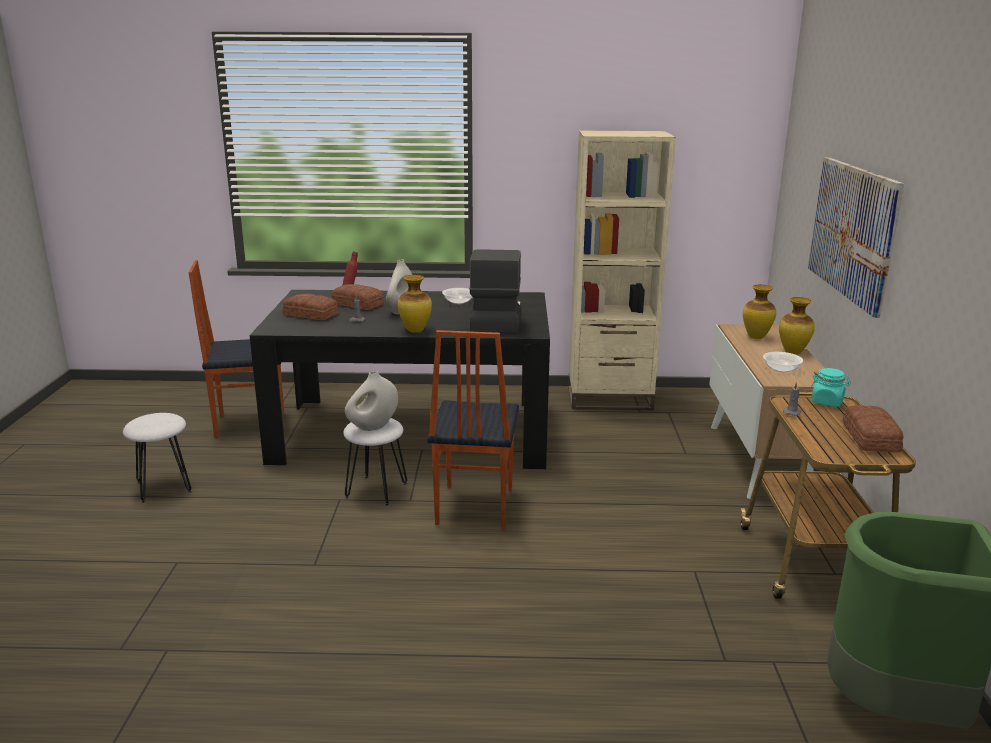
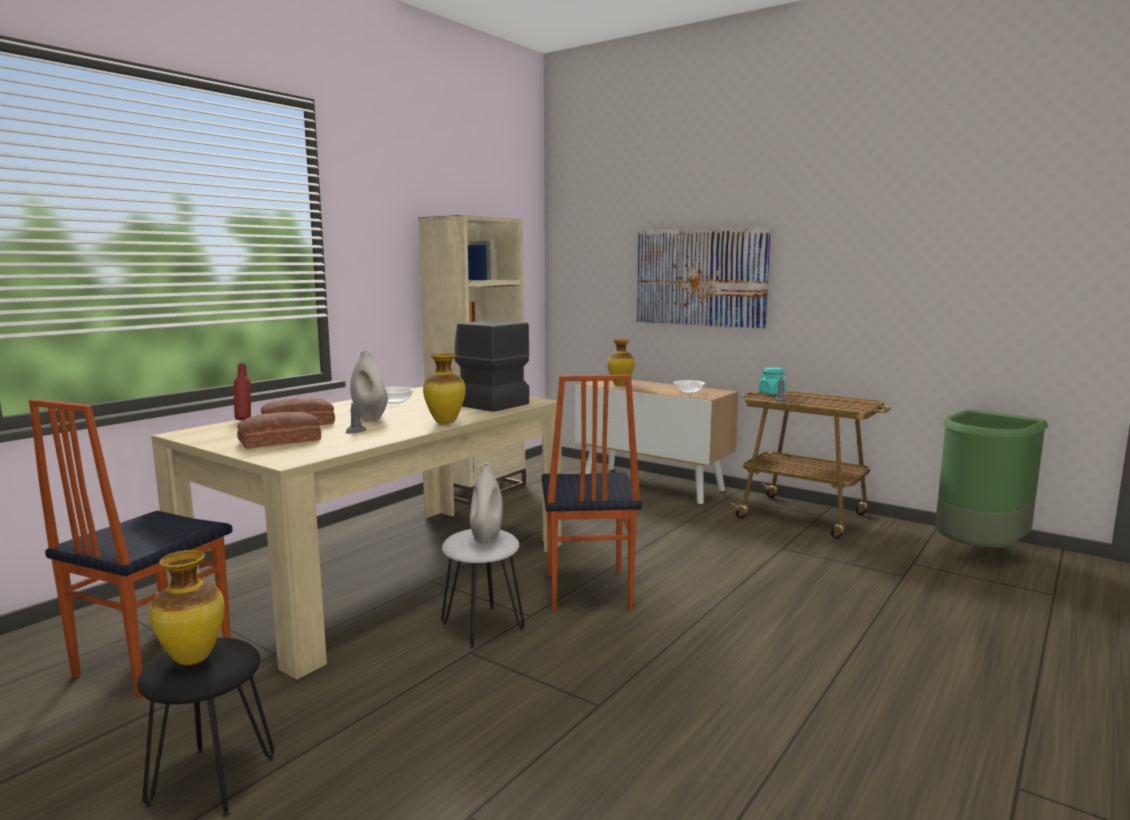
camera: 55 degrees left, 10 degrees down
(164, 486) = (211, 781): white stool -> black stool
(412, 432) = (386, 574): black dining table -> beige dining table
(473, 507) = (586, 591): chair -> chair turned 45 degrees clockwise
(793, 352) = (663, 385): vase -> vase (194, 658)
(869, 437) = (838, 398): bread -> none

